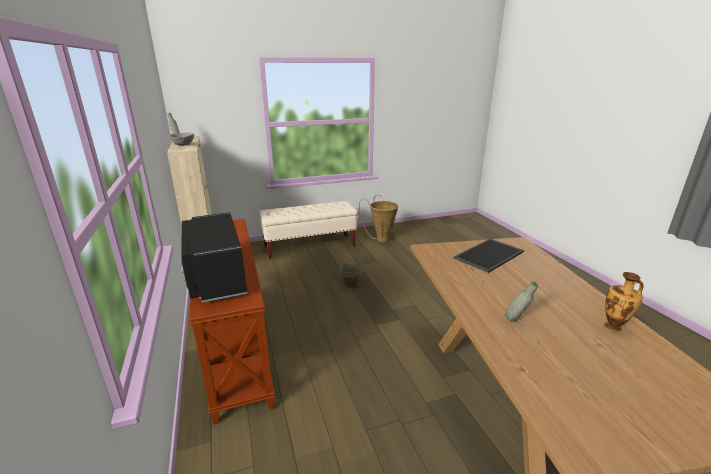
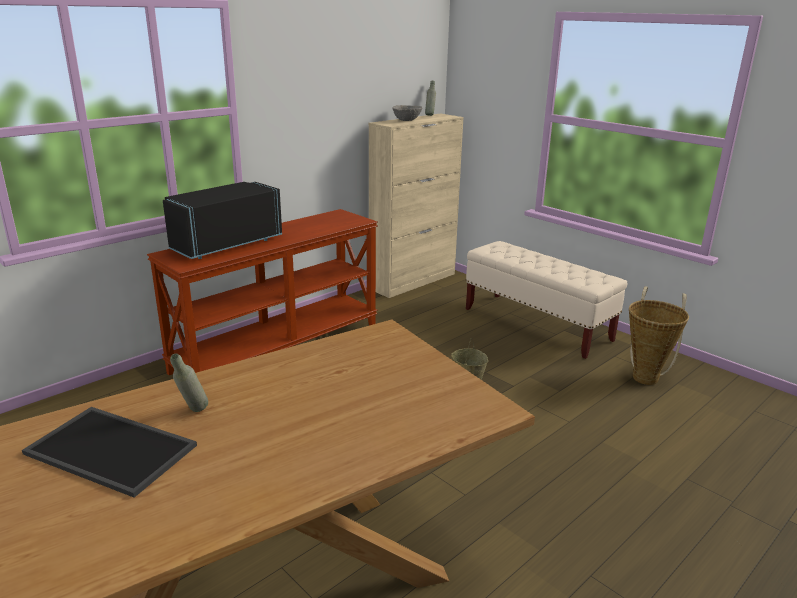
camera: 65 degrees right, 0 degrees up
(488, 254) = (407, 381): tray -> tray (114, 449)
(614, 327) = (200, 504): vase -> none

